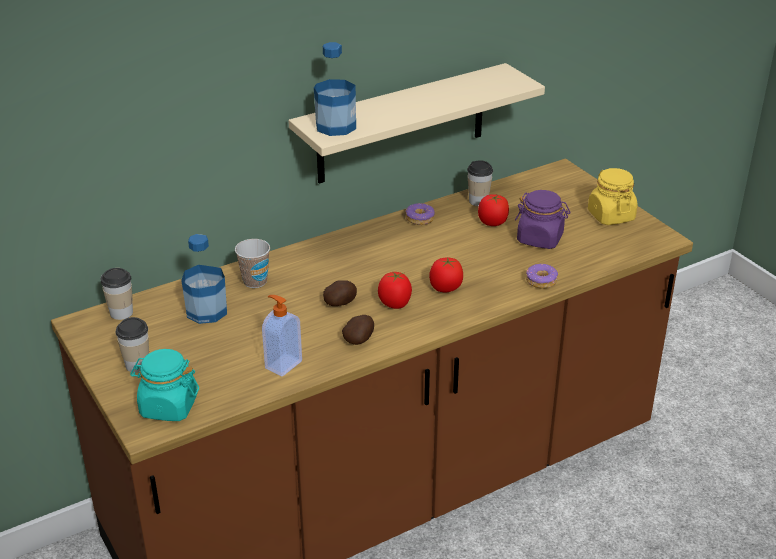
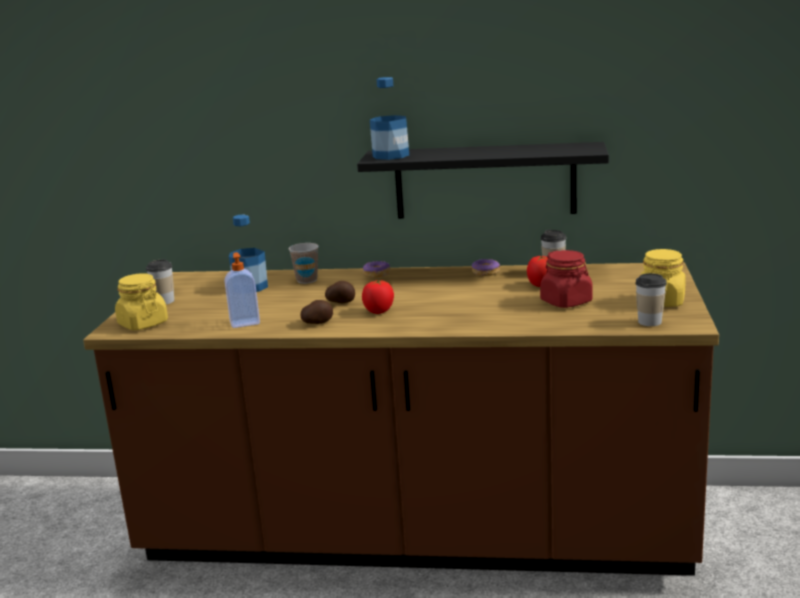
camera: 40 degrees right, 15 degrees down
(121, 313) = (202, 277): cup -> cup (649, 322)
(168, 406) = (143, 324): turquoise jar -> yellow jar
(401, 124) = (485, 181): beige shelf -> black shelf
(445, 288) = (432, 312): tomato -> none
(540, 239) = (566, 302): purple jar -> red jar
(541, 281) = (519, 325): donut -> donut (376, 274)

